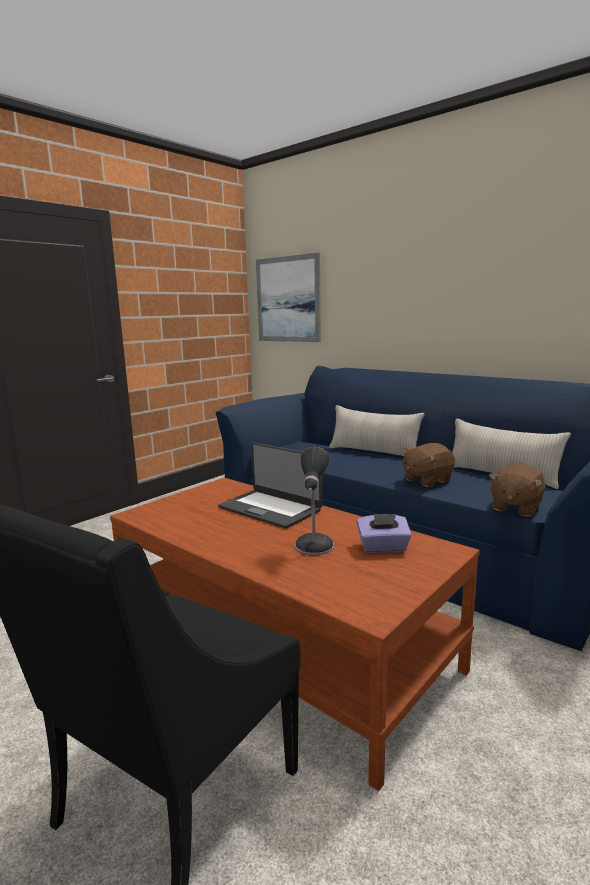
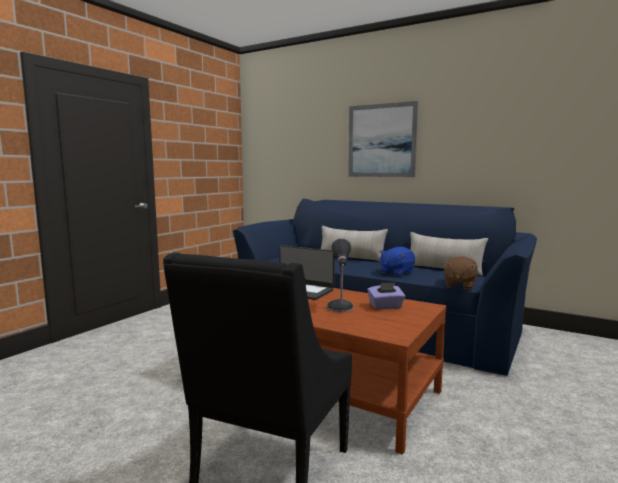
camera: 10 degrees left, 5 degrees down
(288, 299) = (275, 150): picture -> picture (381, 140)
(426, 480) = (396, 272): brown plush toy -> blue plush toy

